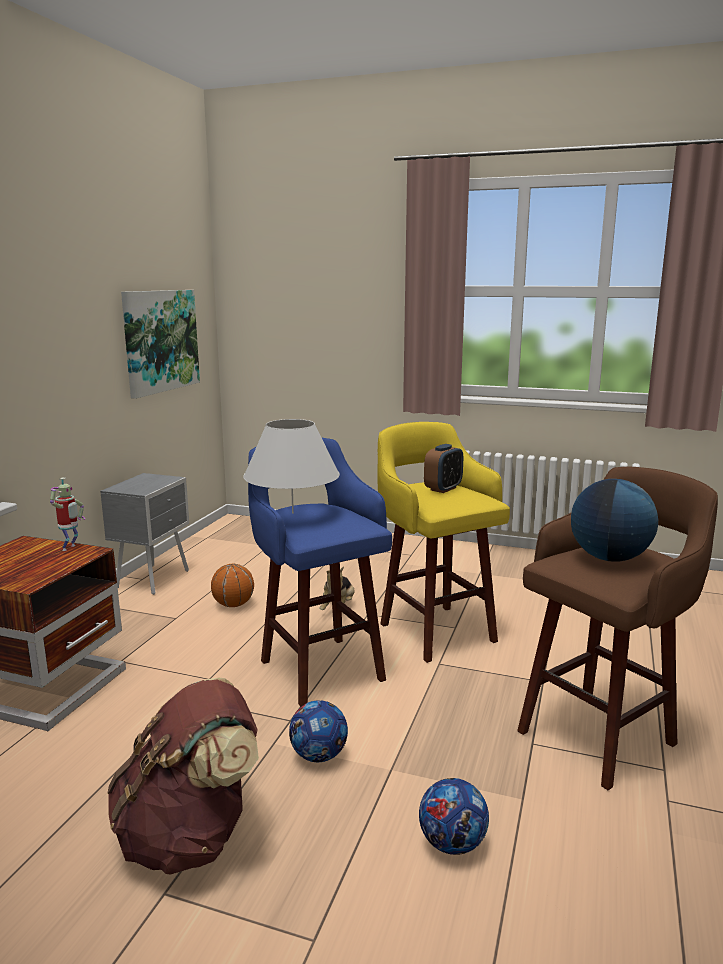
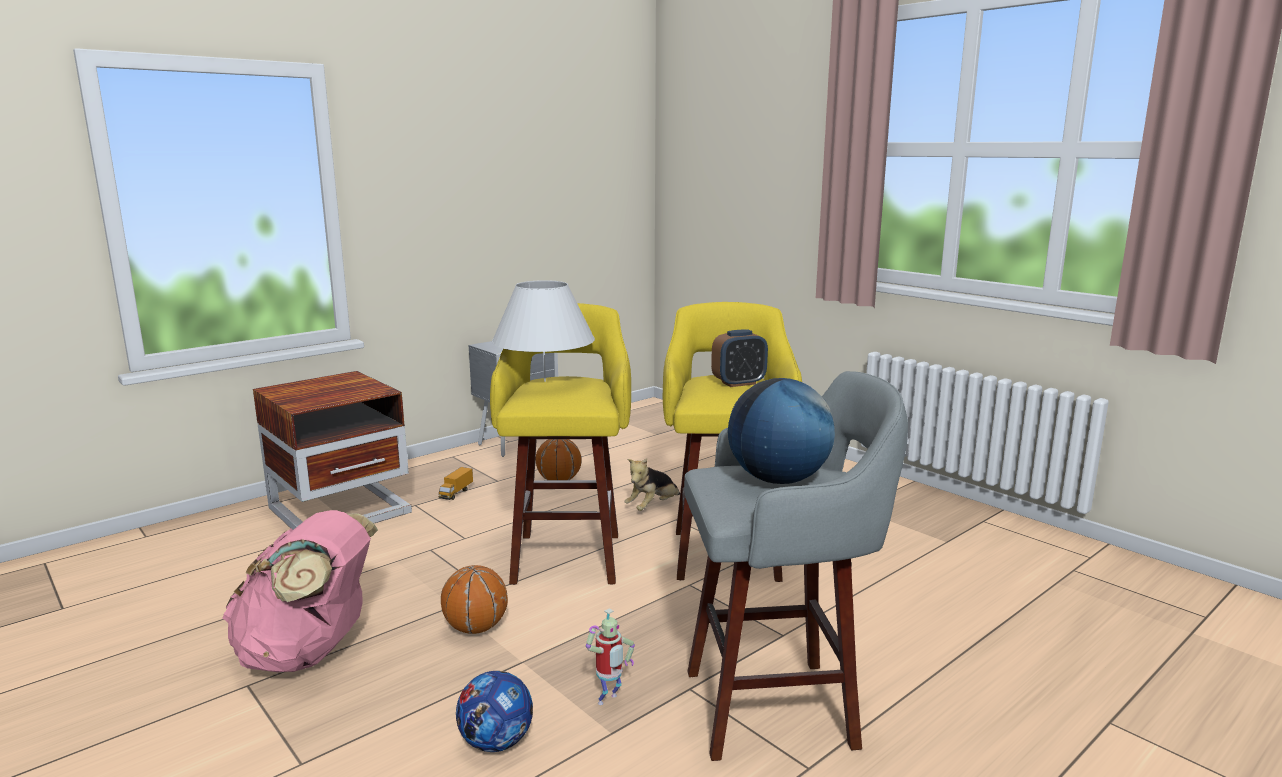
camera: 30 degrees right, 0 degrees up
(70, 548) = (371, 386): toy robot -> toy robot (609, 701)
(149, 639) = (456, 493): none -> toy truck
(160, 341) = (567, 201): picture -> none
(190, 836) = (309, 653): brown backpack -> pink backpack
(319, 668) = (568, 555): blue stool -> yellow stool
(319, 755) = (475, 628): football -> basketball
(601, 736) = (778, 709): brown stool -> grey stool

